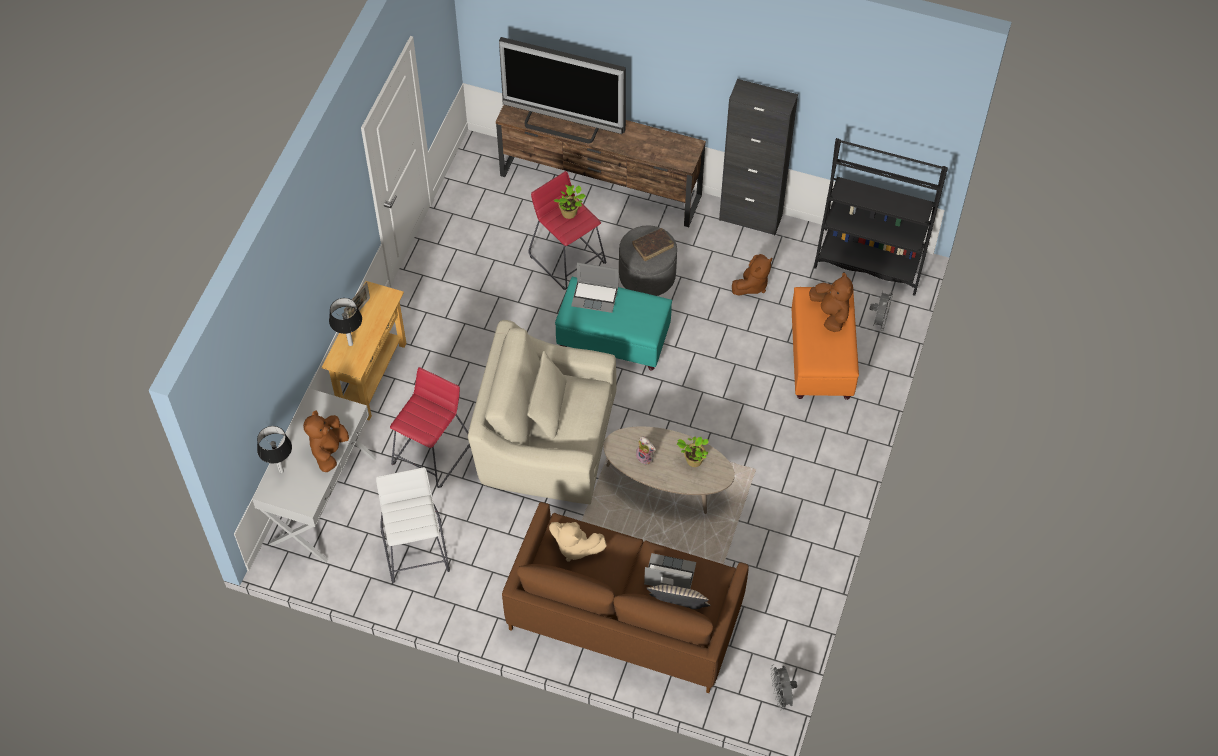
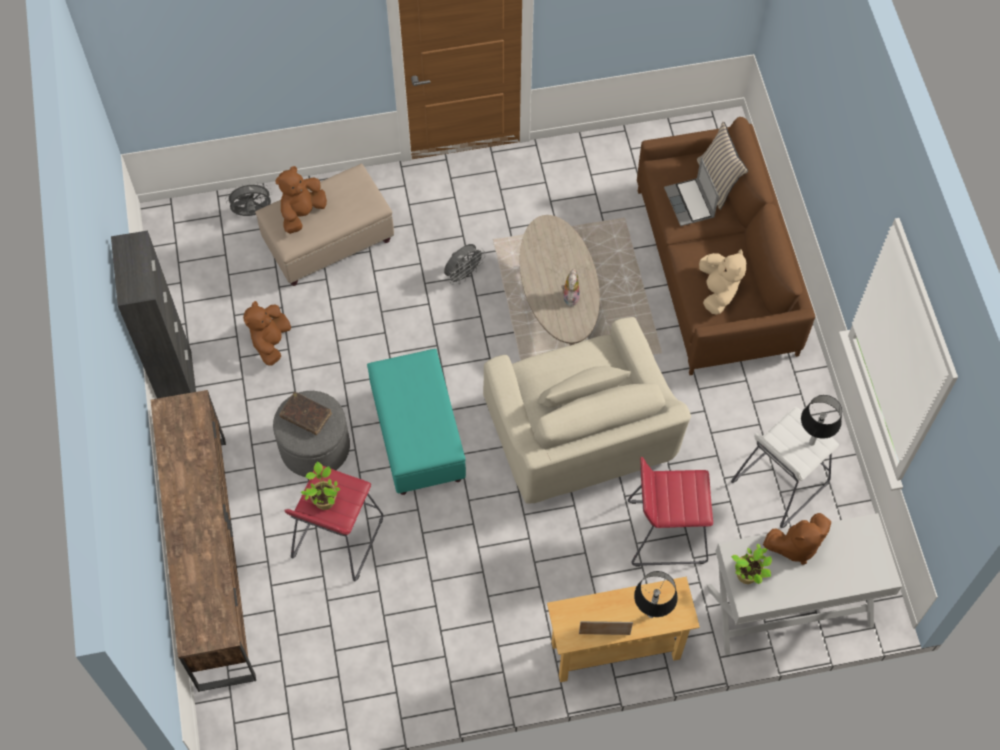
camera: 120 degrees left, 5 degrees up
(281, 471) = (851, 577): table lamp -> table lamp (811, 442)
(562, 124) = (204, 564): television -> none
(595, 296) = (409, 434): laptop -> none
(693, 460) = (546, 256): potted plant -> potted plant (748, 576)
(752, 285) = (271, 342): brown plush toy -> brown plush toy turned 90 degrees counterclockwise
(781, 695) = (703, 122): grey fan -> grey fan (463, 274)
(821, 358) = (329, 241): orange ottoman -> beige ottoman
(869, 261) = (180, 251): black bookcase -> none

